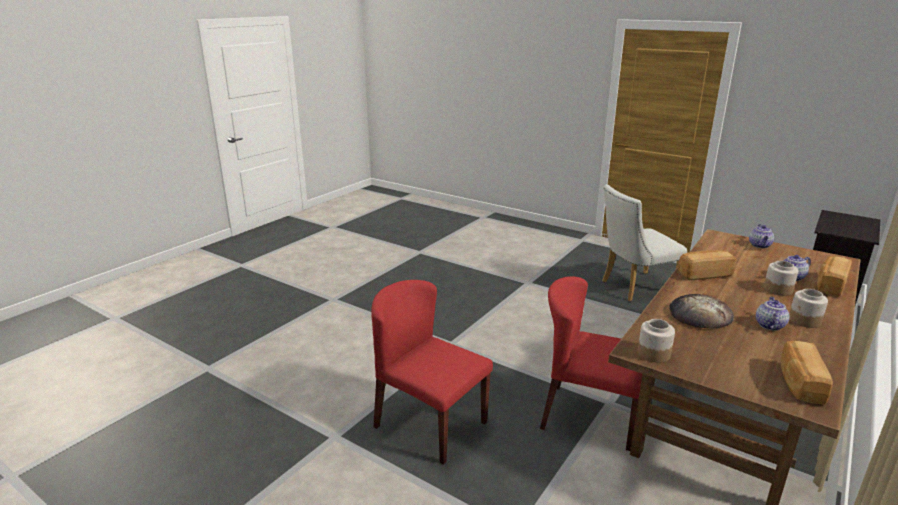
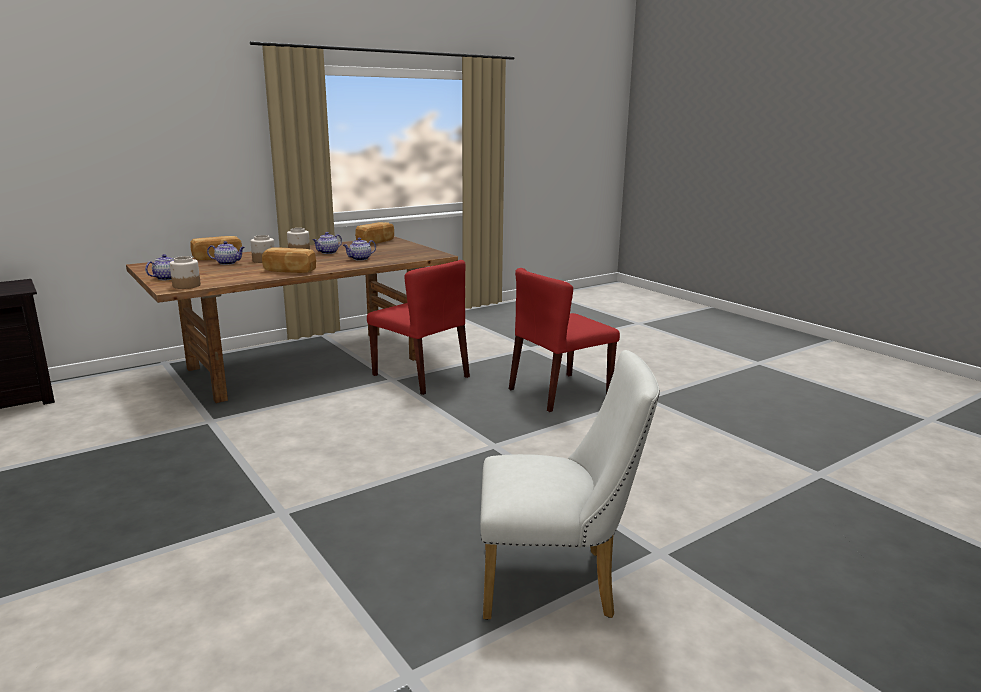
camera: 160 degrees left, 5 degrees down
(429, 424) = (559, 392): red chair -> red chair turned 90 degrees clockwise
(633, 288) = (144, 468): white chair -> white chair (557, 583)
(653, 354) = (430, 253): jar -> jar (187, 286)
(699, 315) = (360, 259): bread -> teapot

